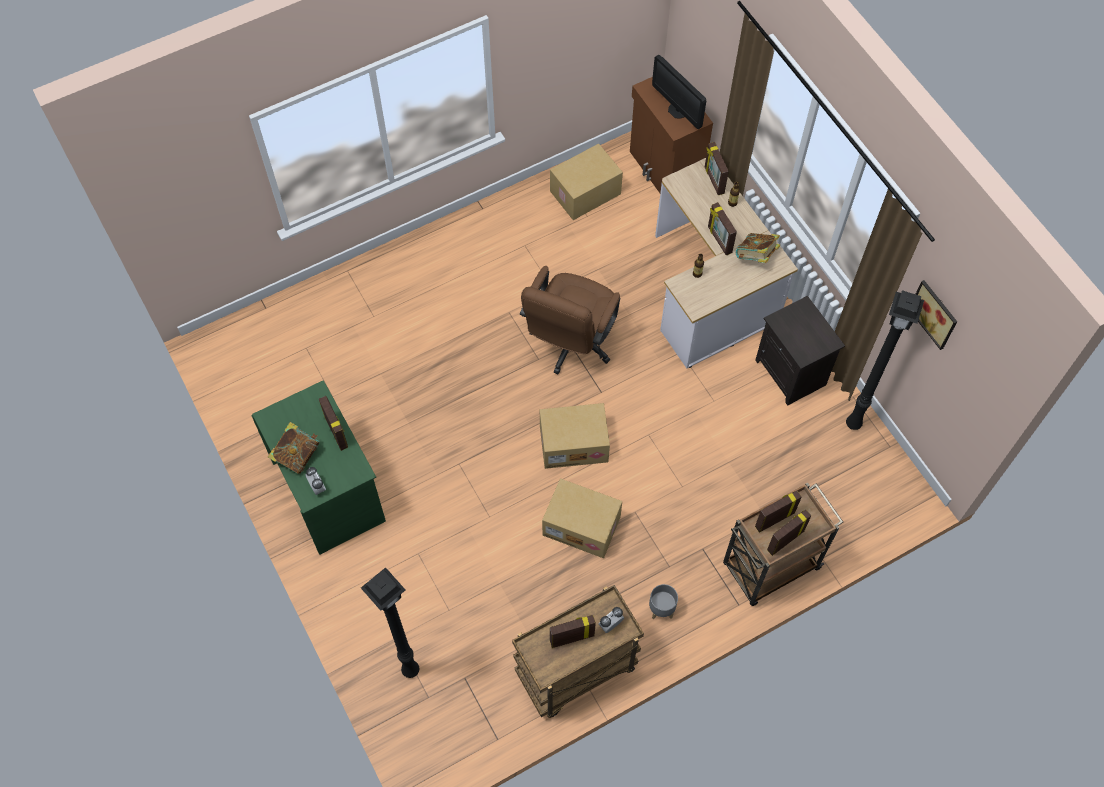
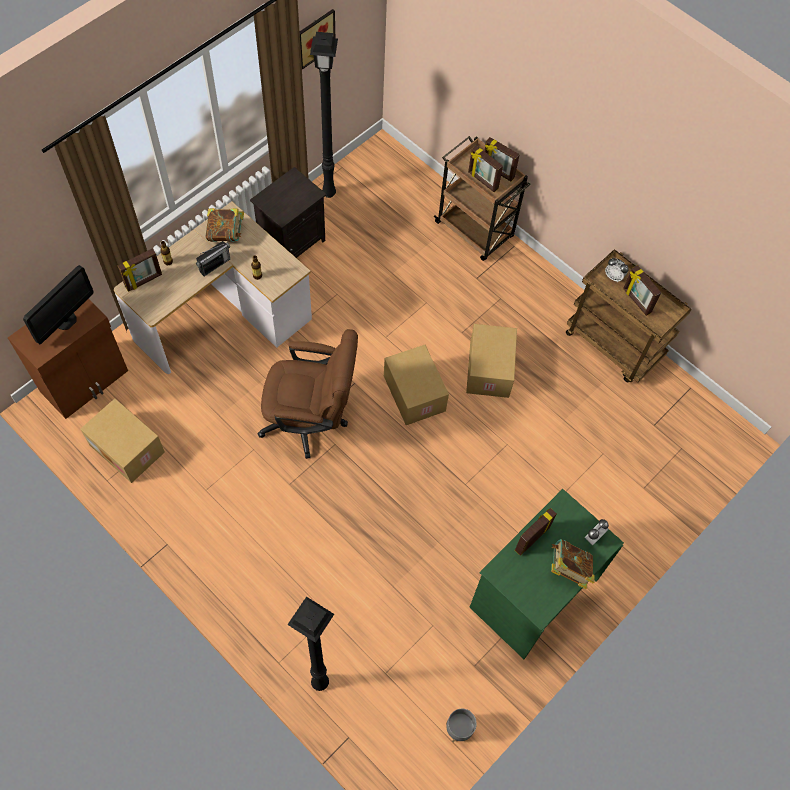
camera: 110 degrees left, 0 degrees up
(409, 670) = (666, 470): black floor lamp -> black floor lamp (320, 684)
(661, 608) = (538, 297): grey planter -> grey planter (458, 729)
(719, 240) = (214, 265): picture frame -> radio

